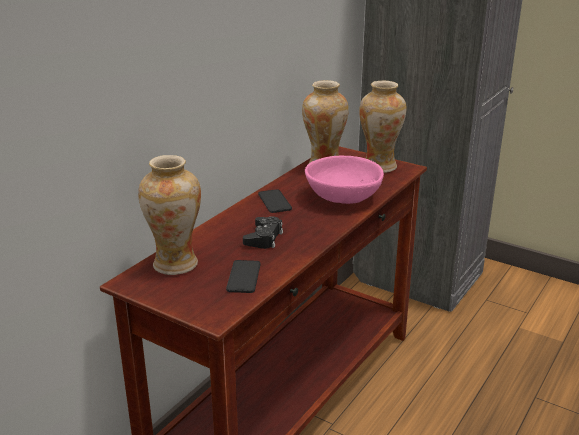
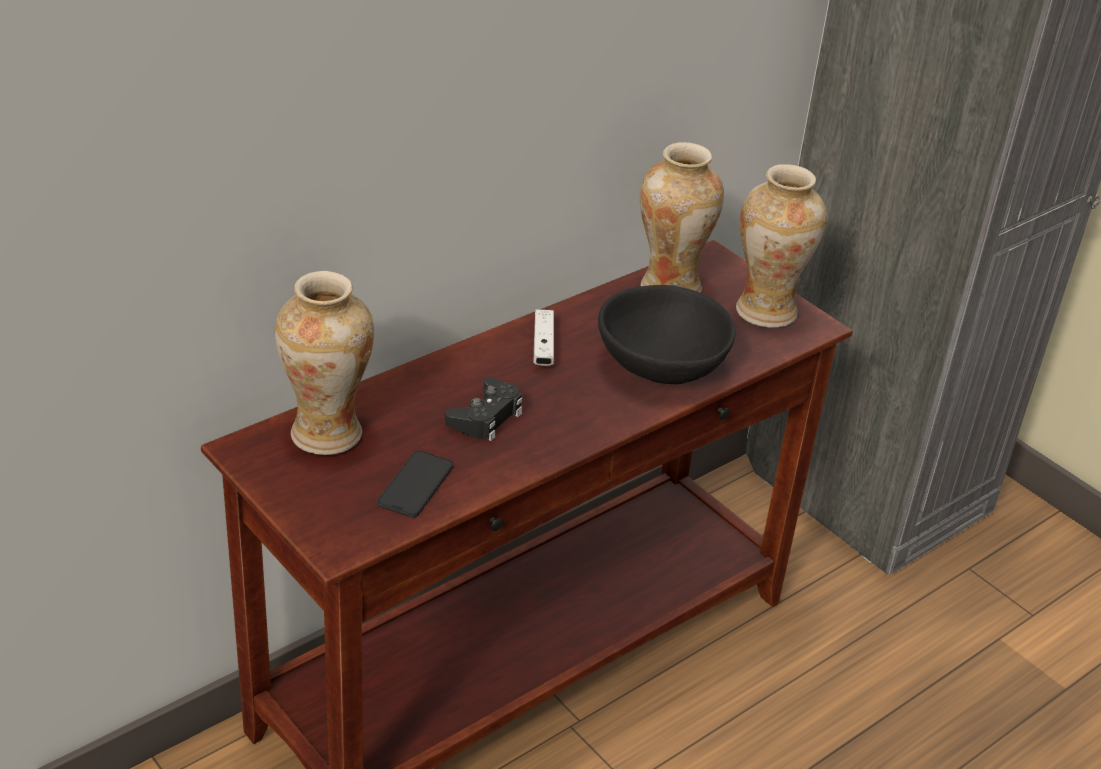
camera: 15 degrees right, 10 degrees up
(274, 201) = (543, 346): phone -> white game controller
(343, 198) = (662, 366): pink bowl -> black bowl

